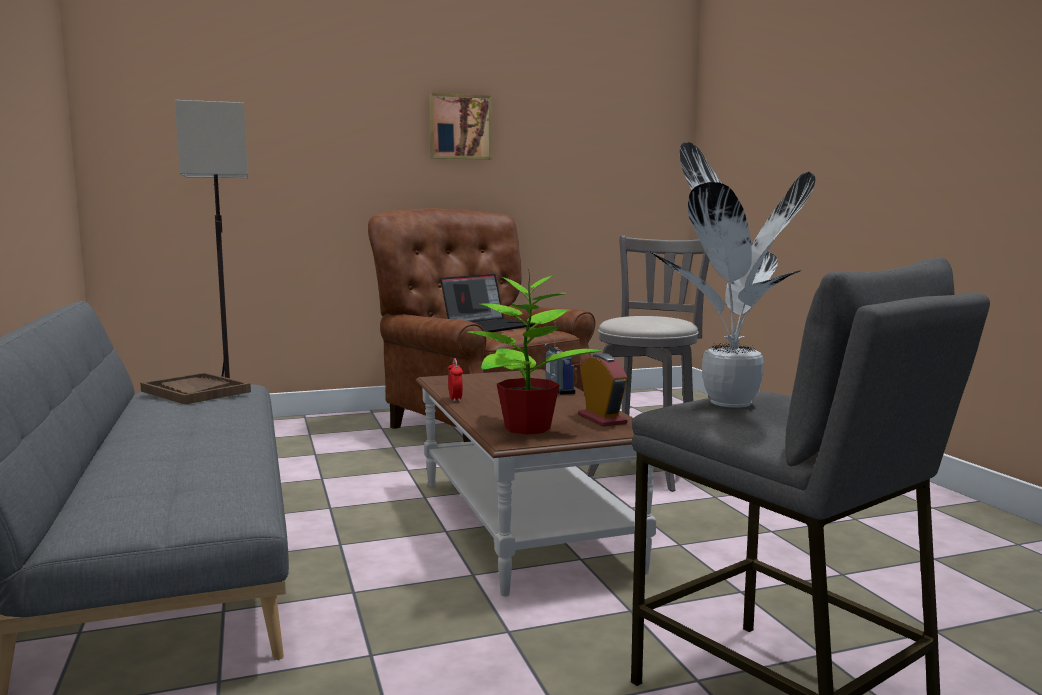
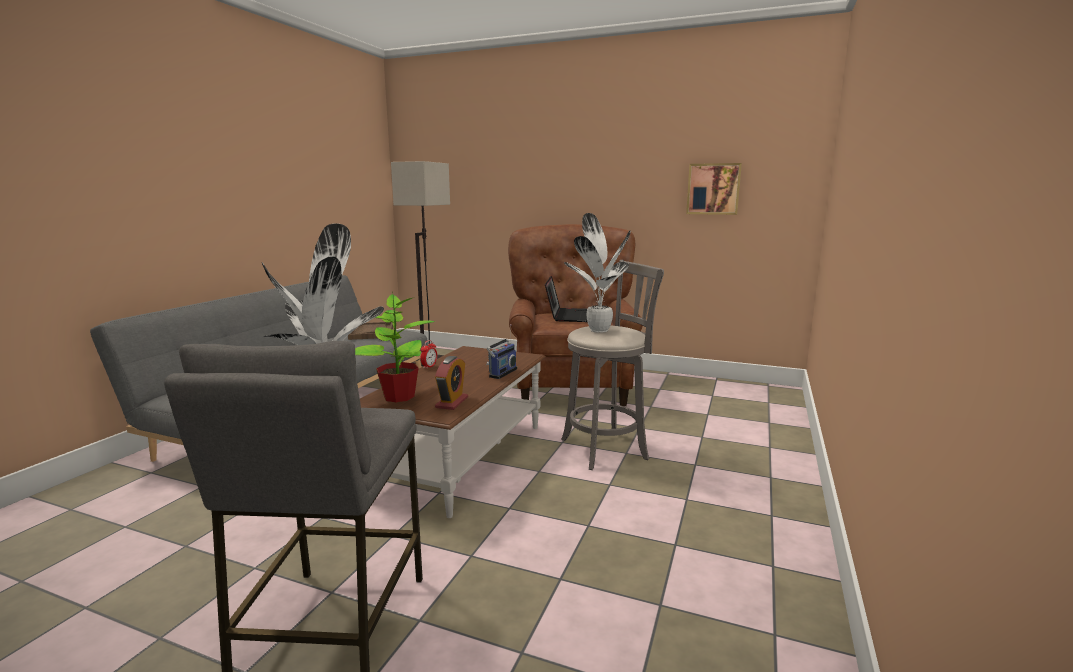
camera: 40 degrees right, 5 degrees up
(460, 127) = (607, 162): picture -> picture (713, 189)
(490, 327) = (569, 315): laptop -> laptop turned 75 degrees counterclockwise
(638, 319) = (598, 330): none -> potted plant

